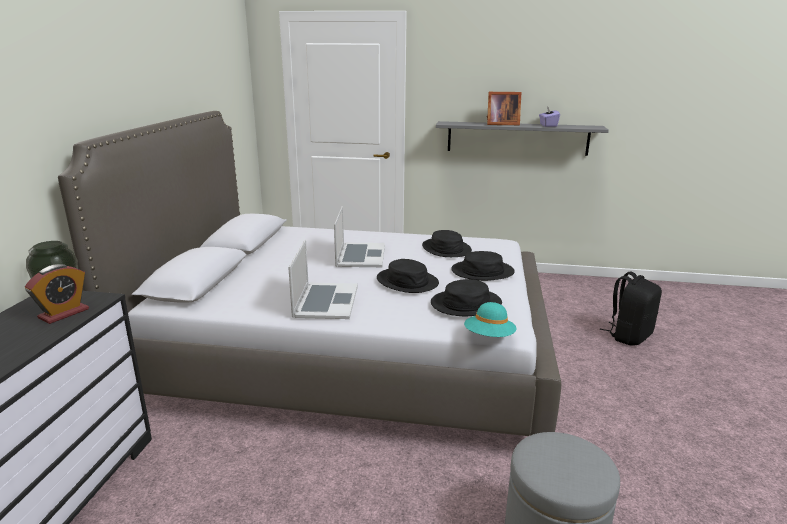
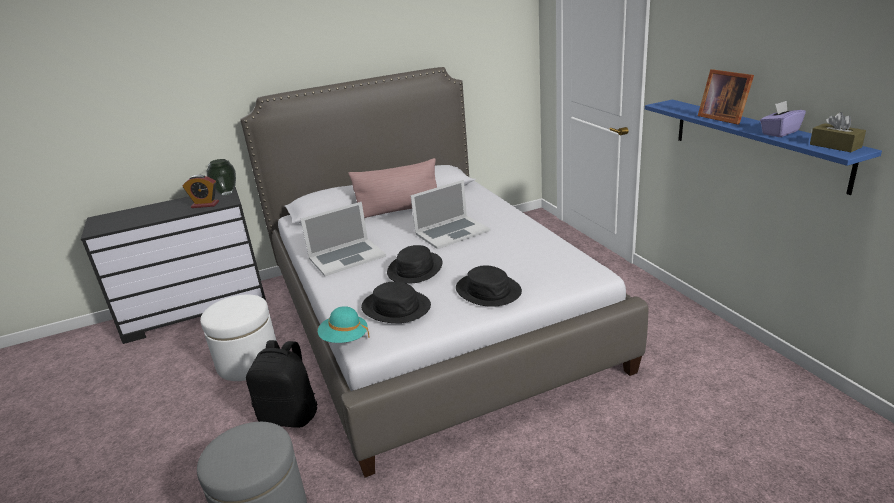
camera: 60 degrees right, 5 degrees up
(263, 487) = (248, 362): none -> white ottoman
(266, 259) = (399, 210): none -> pink pillow
(446, 249) = (525, 256): black hat -> none
(517, 138) = (756, 142): grey shelf -> blue shelf
(585, 126) = (835, 146): none -> brown tissue box
(629, 336) = (690, 475): black backpack -> black backpack (290, 415)

